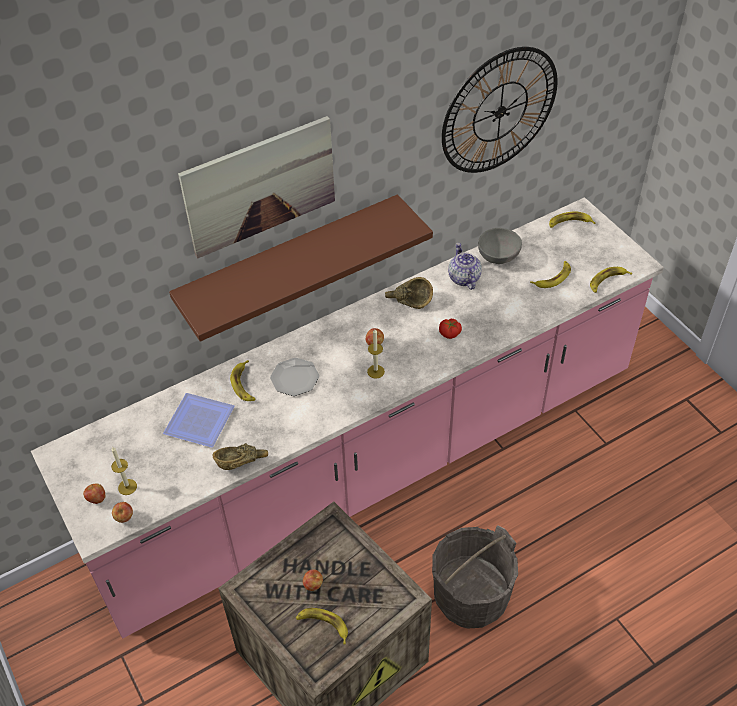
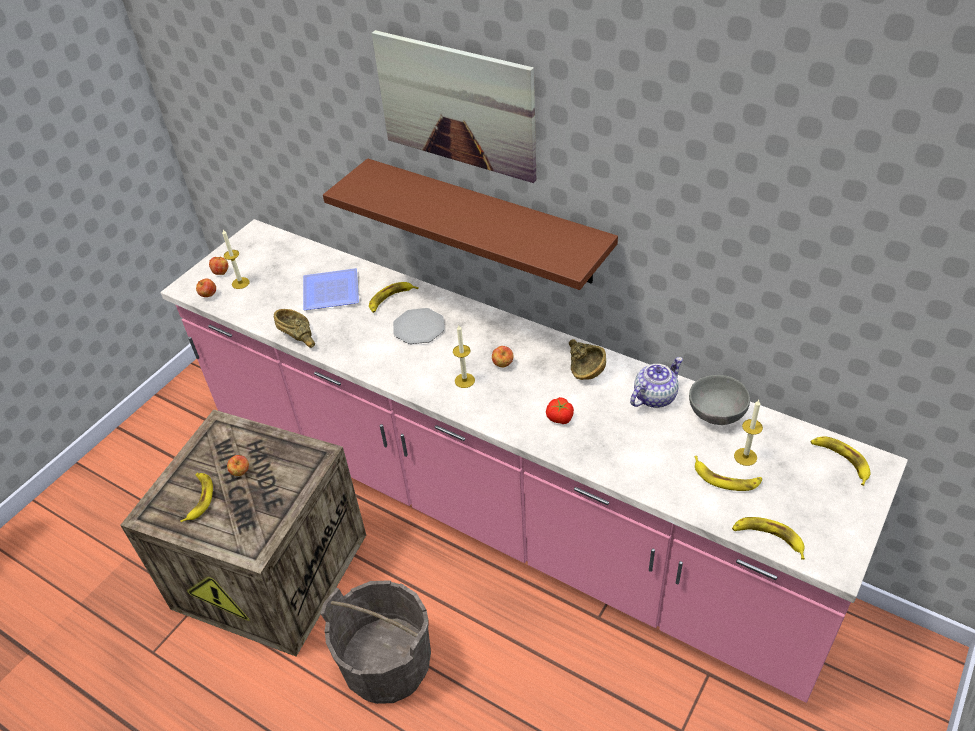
camera: 65 degrees right, 5 degrees down
(500, 111) = (780, 225): wall clock -> none
(541, 261) = (745, 456): none -> candle

